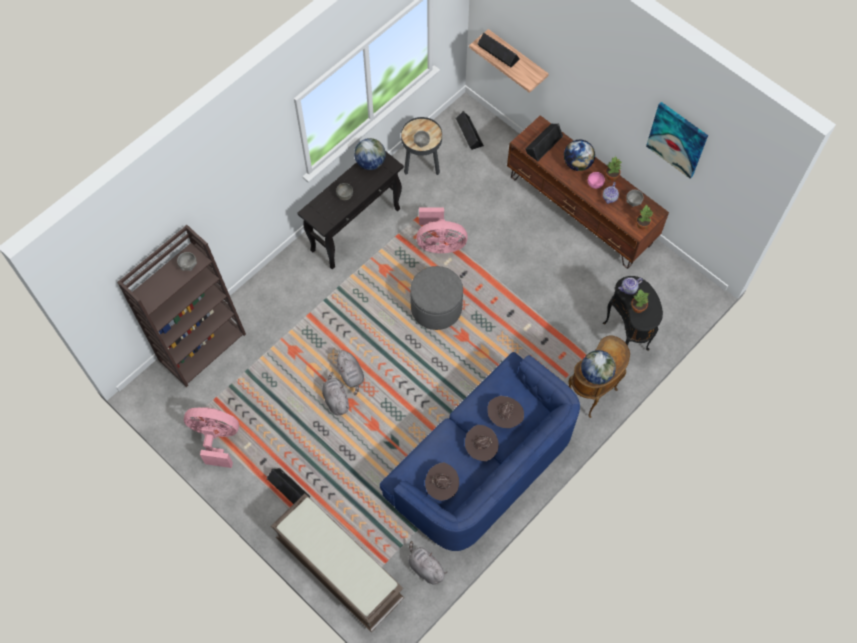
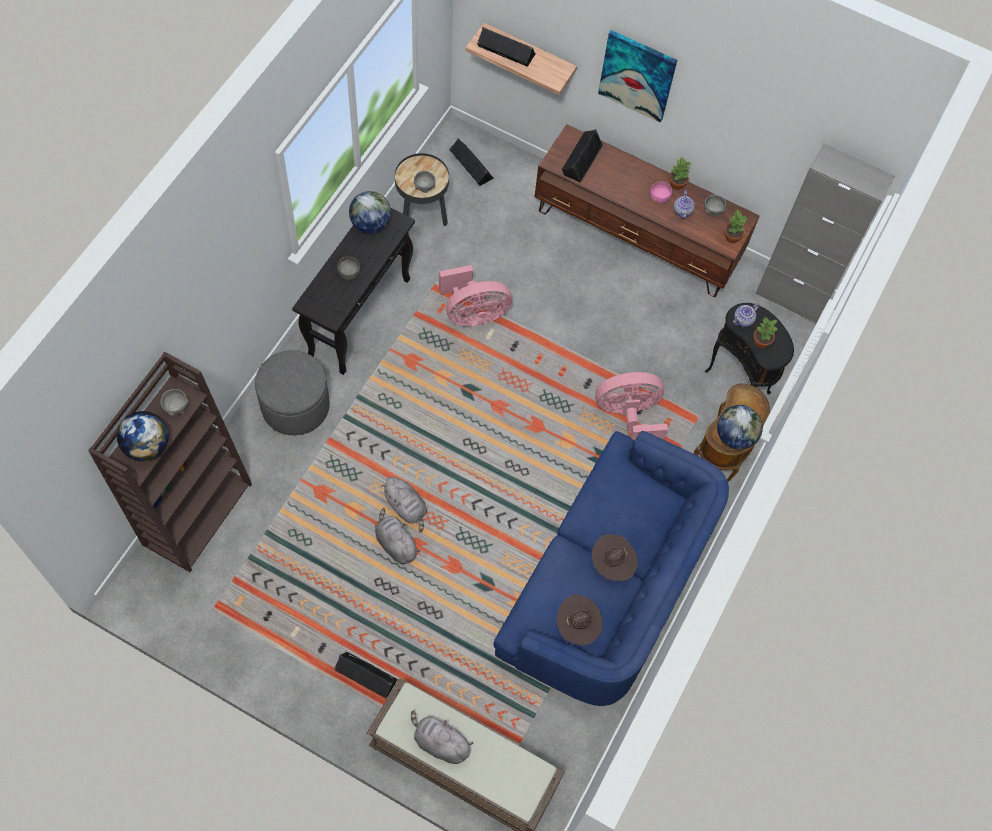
camera: 20 degrees left, 0 degrees up
(216, 439) = (250, 632): pink fan -> pink fan (628, 416)
(425, 567) = (573, 736): grey plush toy -> grey plush toy (439, 742)
(436, 307) = (492, 396): grey ottoman -> grey ottoman (295, 405)
(504, 417) = (631, 517): brown hat -> none
(577, 164) = (630, 176): globe -> globe (147, 446)
(677, 139) = (771, 118): picture -> picture (637, 75)
(688, 280) = (791, 297): none -> grey cabinet

